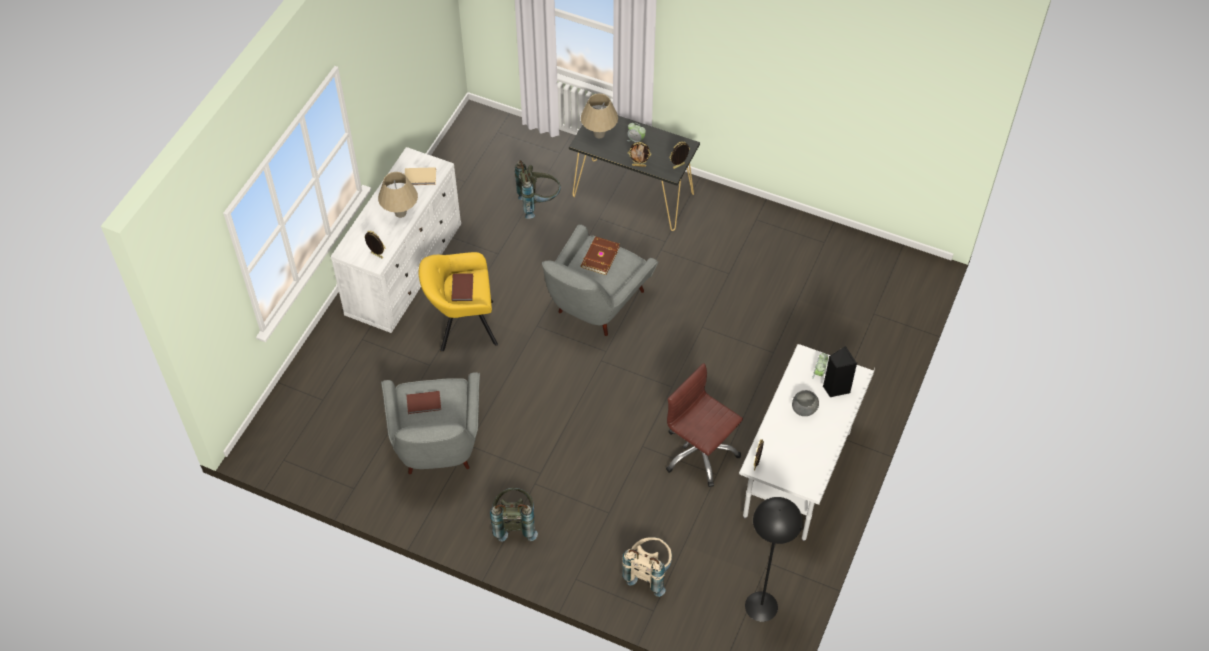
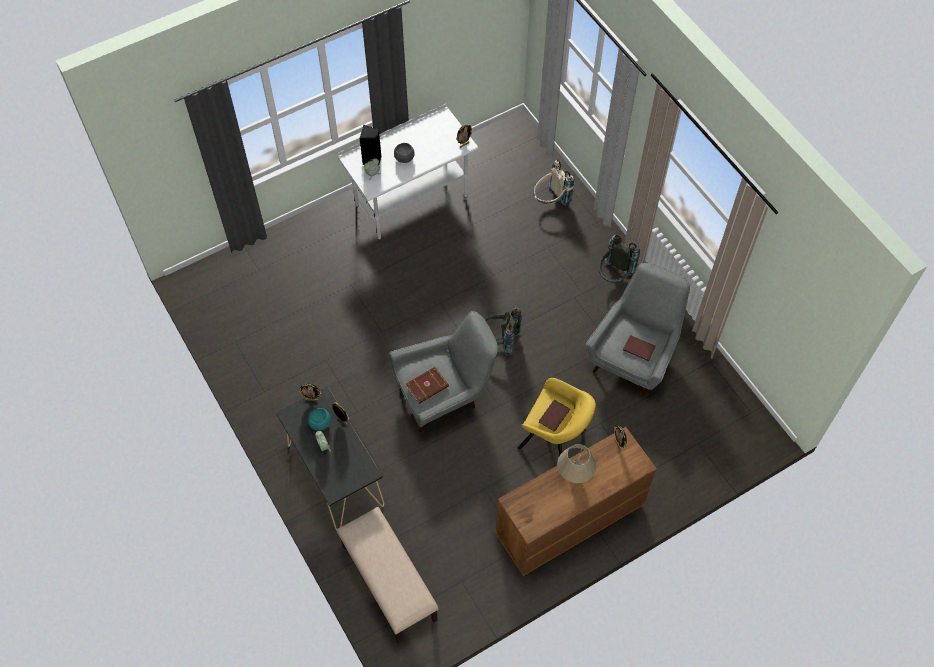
camera: 145 degrees left, 5 degrees up
(405, 270) = (569, 521): white dresser -> brown dresser
(420, 178) = (535, 500): beige book -> none
(523, 150) = (388, 583): none -> beige bench
(538, 203) = (416, 517): grey backpack -> grey backpack (499, 340)
(599, 134) = (347, 472): beige table lamp -> none
(655, 154) = (320, 423): none -> turquoise bowl
(700, 453) = (460, 249): brown office chair -> none
(761, 606) = (499, 148): black floor lamp -> none

